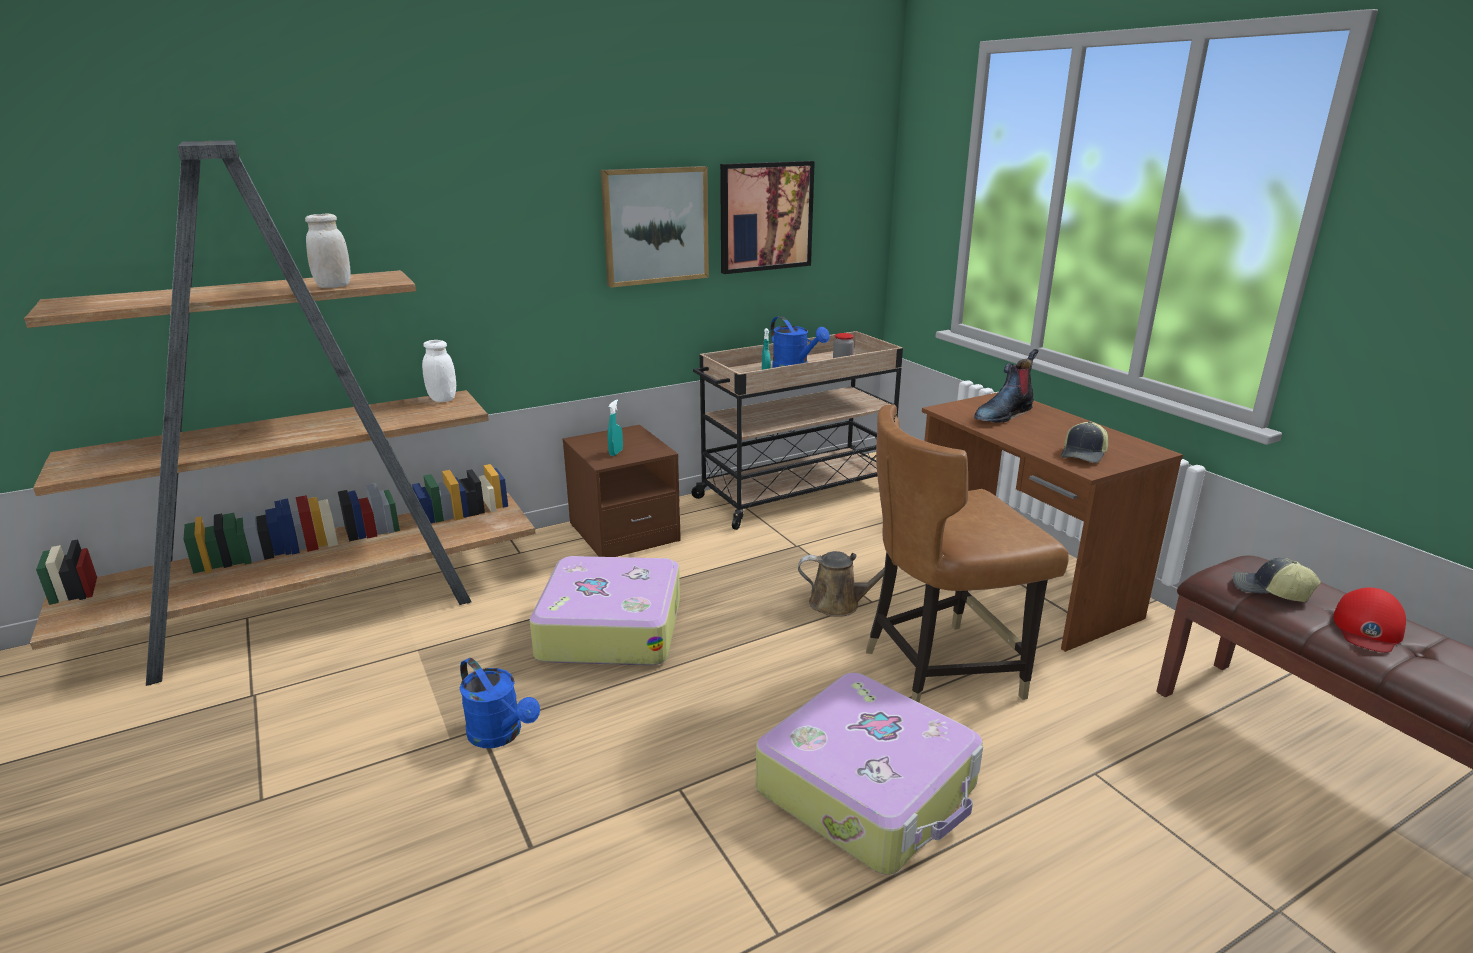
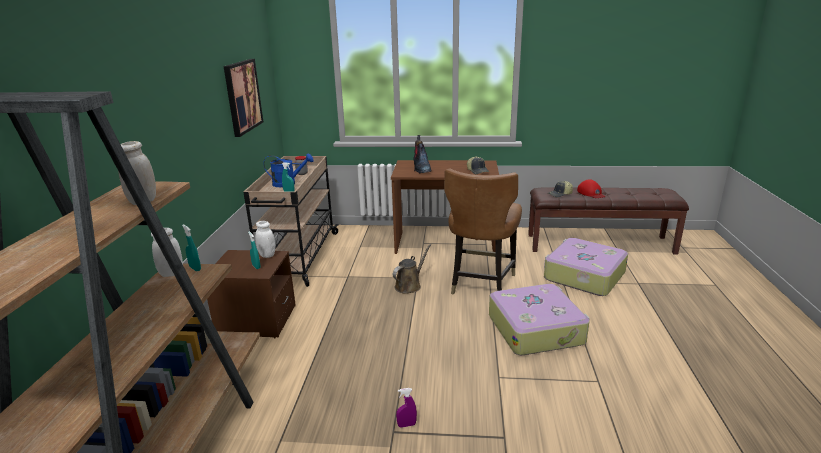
camera: 55 degrees left, 0 degrees up
(462, 404) = (195, 268): none -> turquoise spray bottle
(501, 735) = (406, 425): blue watering can -> purple spray bottle
(610, 627) = (349, 356): suitcase -> suitcase (583, 276)
(651, 447) = (267, 255): none -> white jar
(655, 225) = (208, 113): picture -> none

